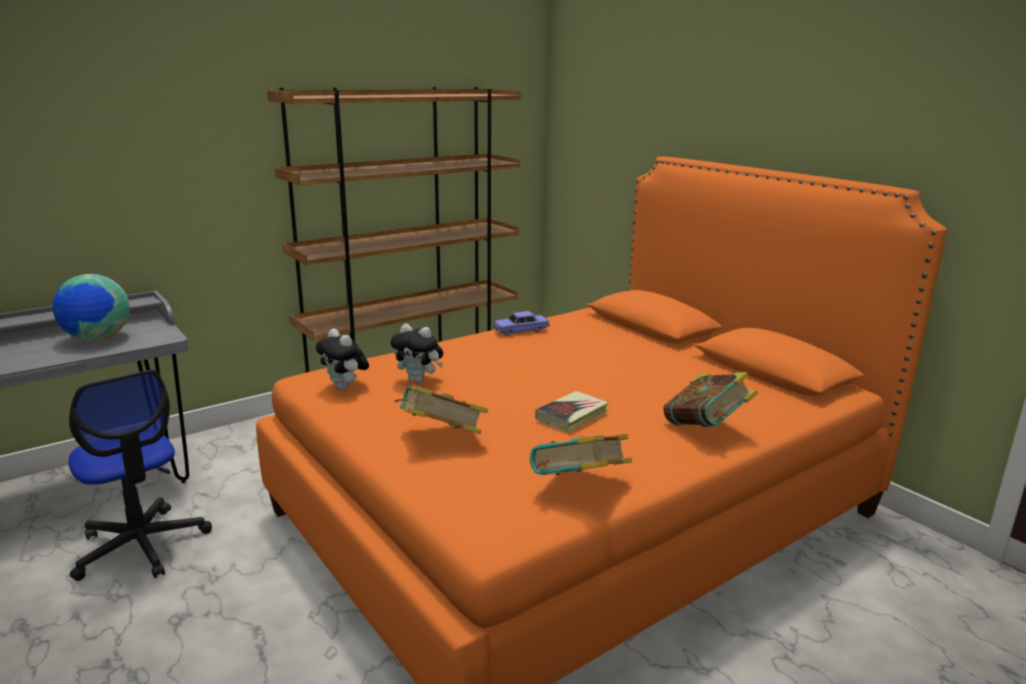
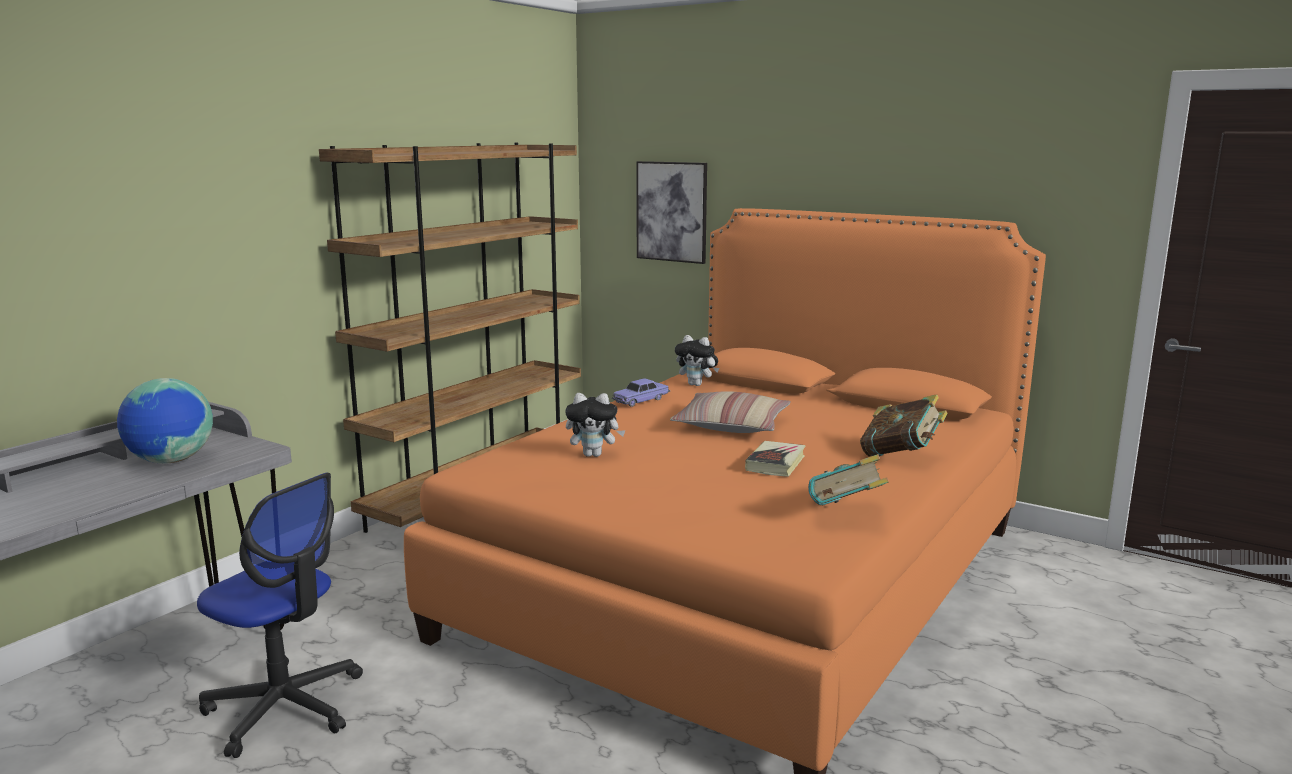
camera: 20 degrees left, 5 degrees down
(345, 388) = (520, 472): plush toy -> plush toy (697, 384)
(440, 438) = (674, 499): book -> none
(574, 368) = (731, 425): none -> pillow
(614, 155) = (672, 211): none -> picture

